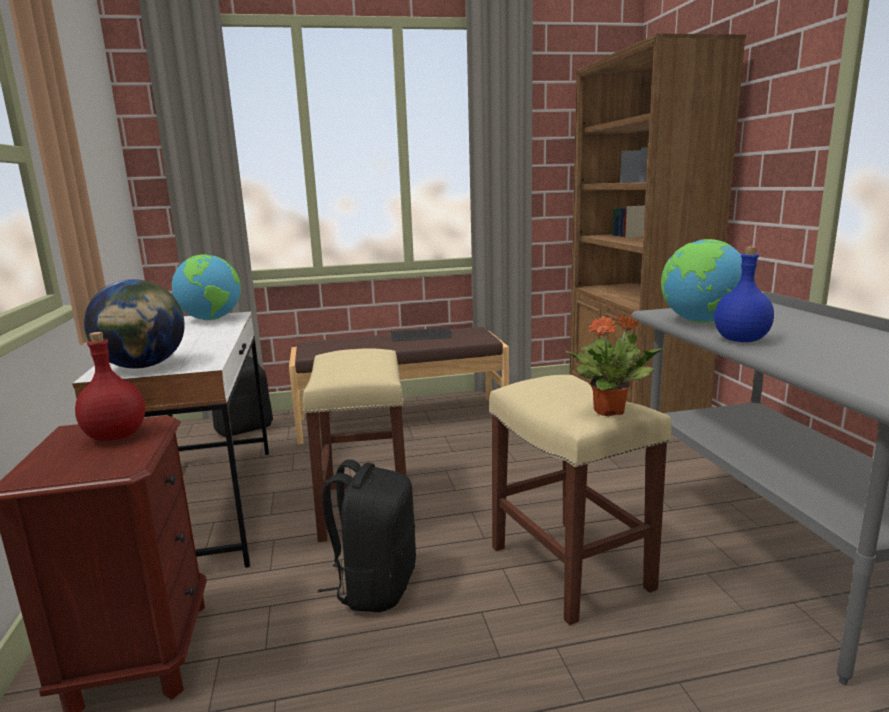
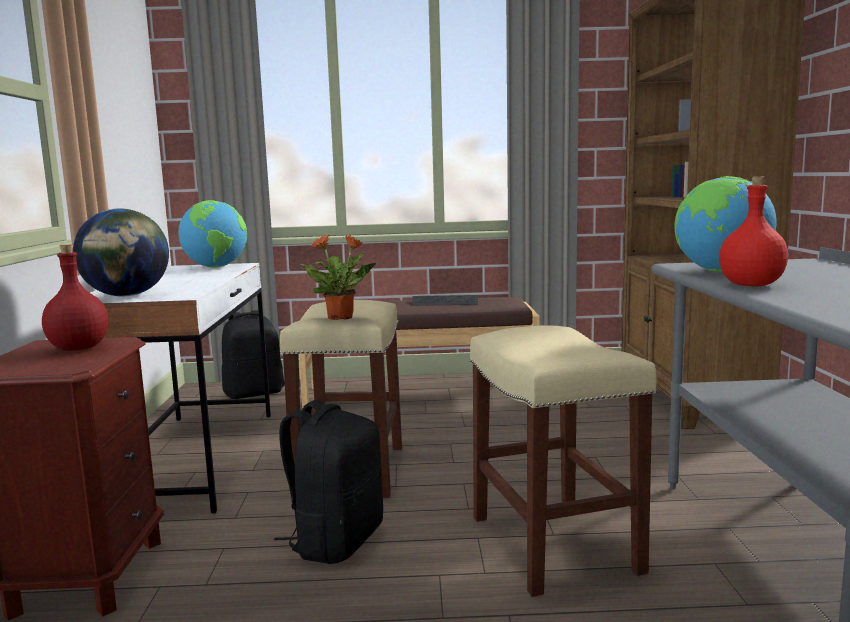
camera: 10 degrees right, 5 degrees down
(610, 411) = (583, 353): potted plant -> potted plant (341, 317)
(742, 340) = (752, 285): blue bottle -> red bottle

